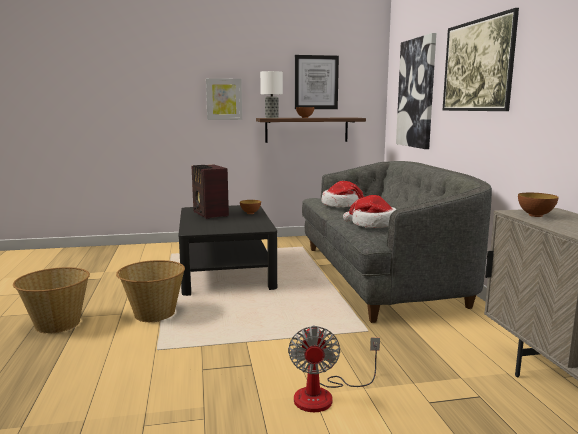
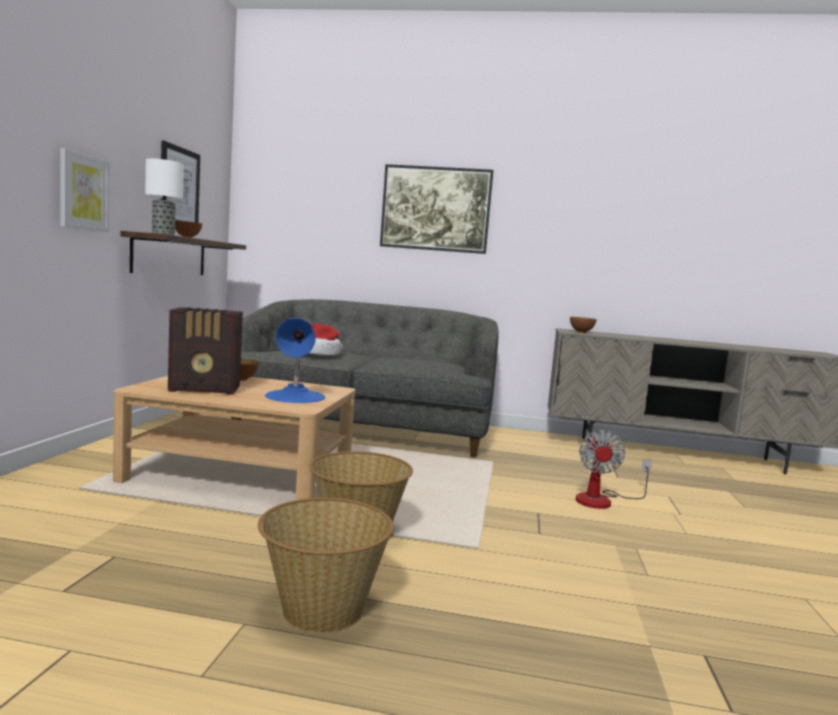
camera: 70 degrees left, 5 degrees down
(222, 226) = (295, 396): none -> blue table lamp
(226, 271) = (240, 473): black coffee table -> beige coffee table
(324, 395) = (602, 500): fan -> fan turned 75 degrees clockwise
(373, 224) = (425, 364): hat -> none
(416, 93) = (315, 222): picture -> none

